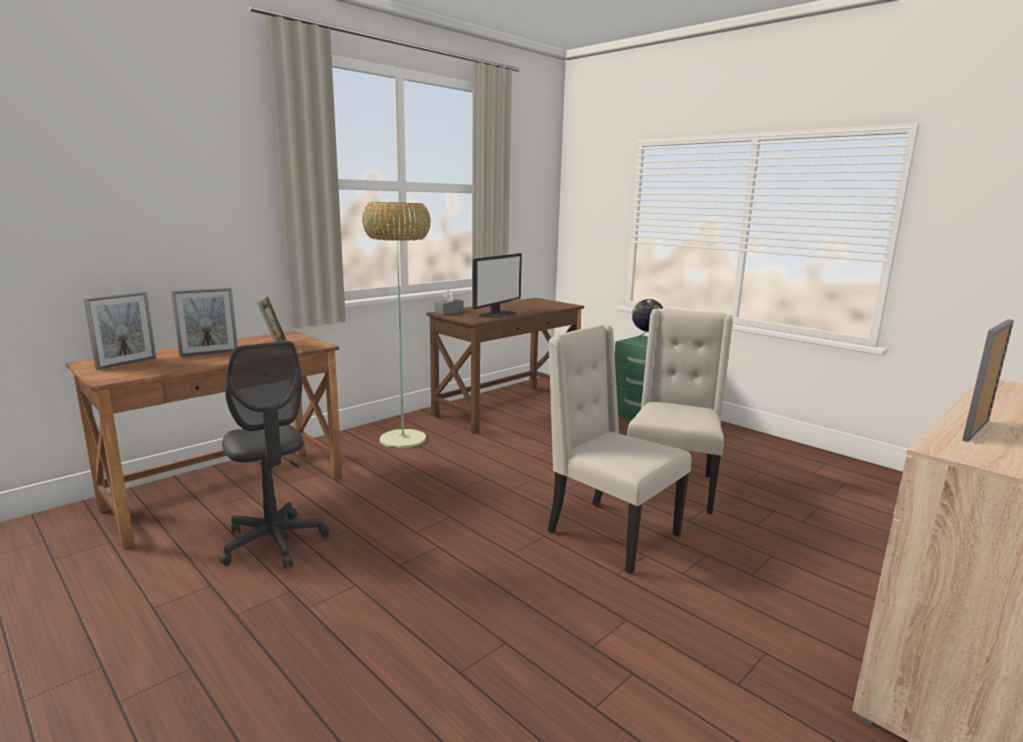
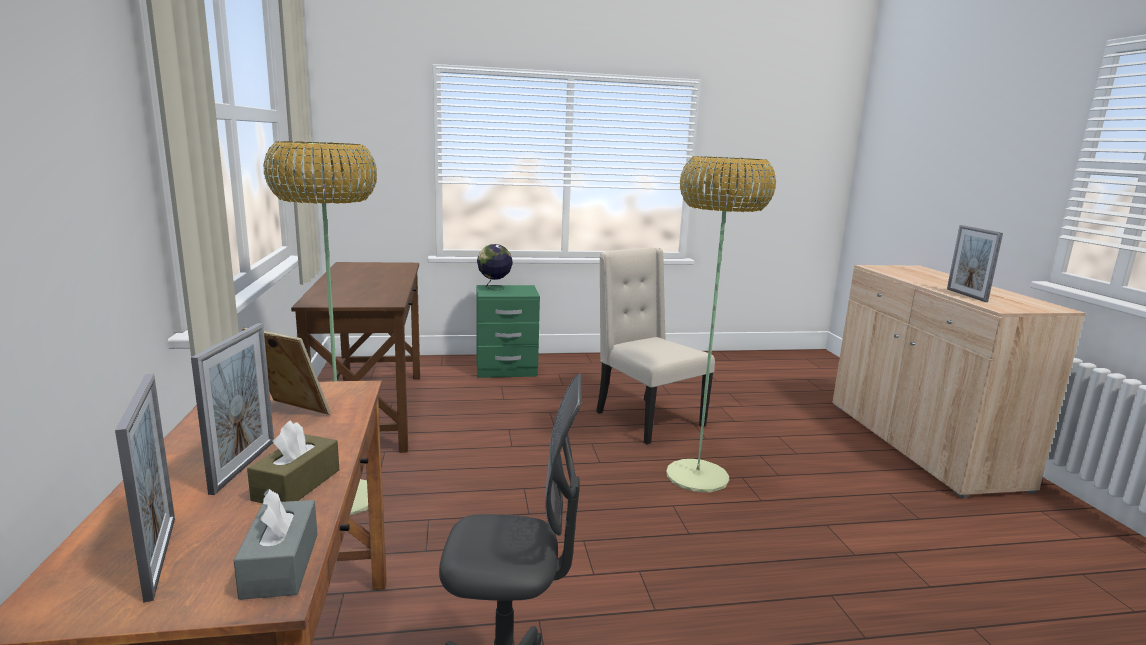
camera: 55 degrees left, 0 degrees up
(197, 362) = (297, 485): none -> brown tissue box
(449, 312) = (319, 300): grey tissue box -> grey tissue box (280, 565)
(497, 314) = (380, 290): monitor -> none
(609, 533) = (696, 476): beige chair -> floor lamp

